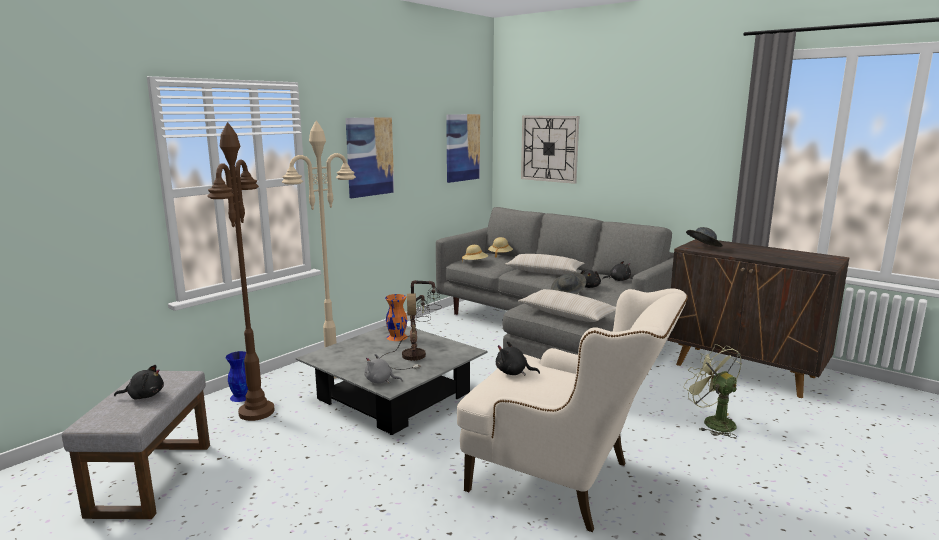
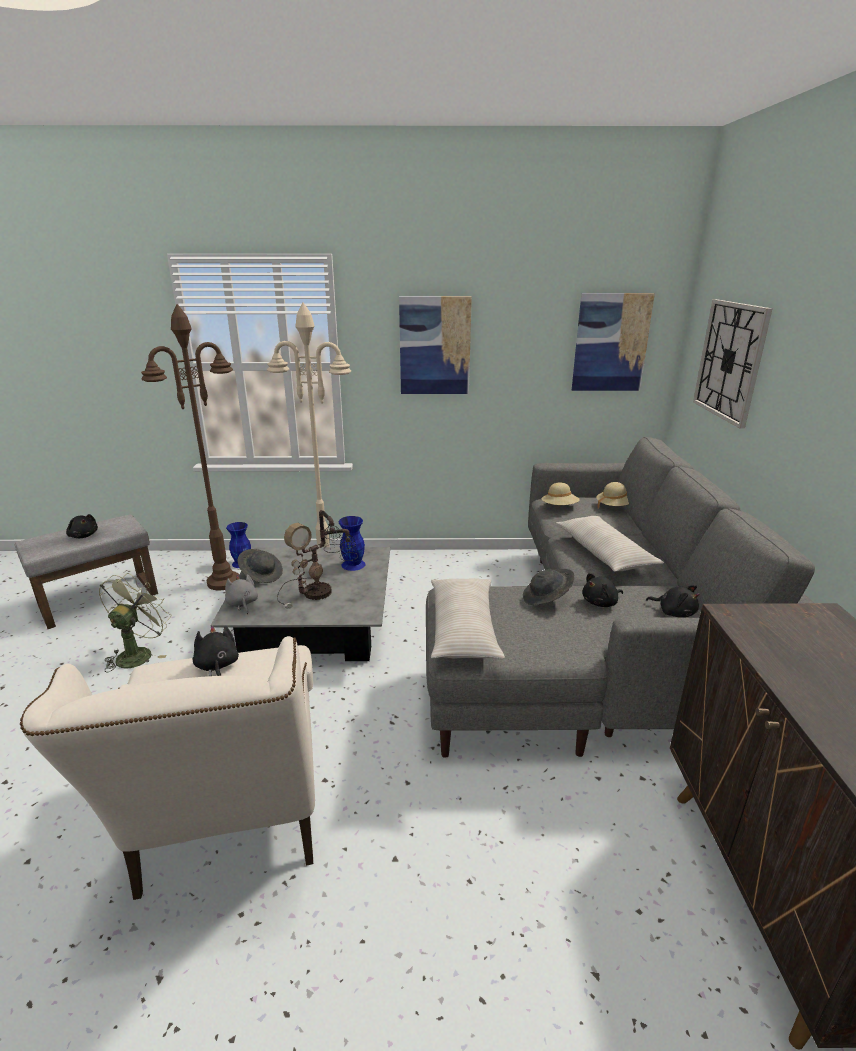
camera: 50 degrees right, 10 degrees up
(397, 337) = (353, 564): orange vase -> blue vase
(702, 247) = (766, 626): grey hat -> grey hat (262, 575)
(712, 422) = (527, 922): green fan -> green fan (139, 653)

